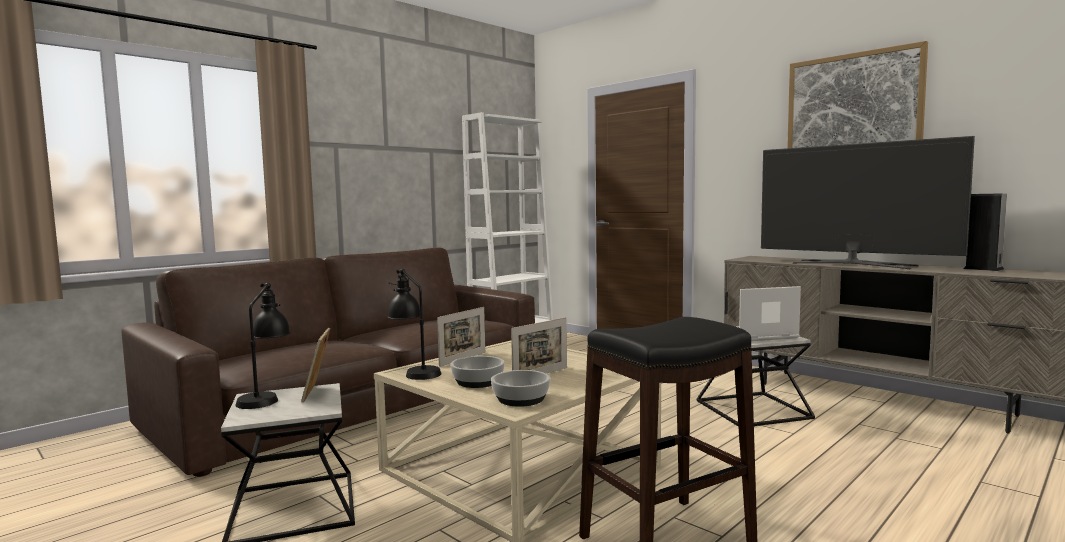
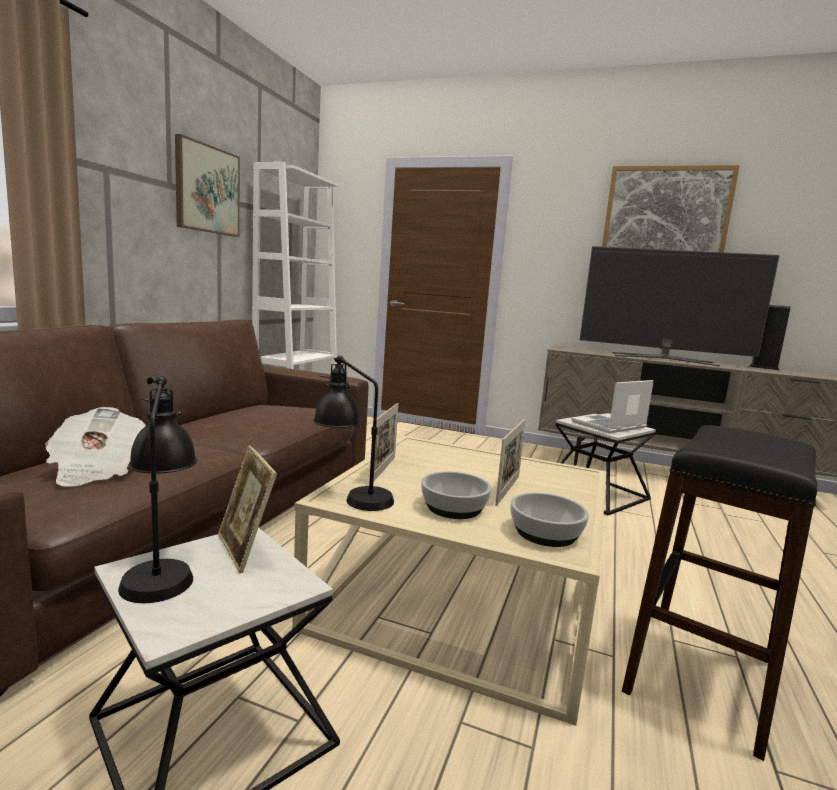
camera: 25 degrees left, 5 degrees up
(283, 351) = (96, 469): none -> newspaper
(419, 145) = (207, 189): none -> picture

